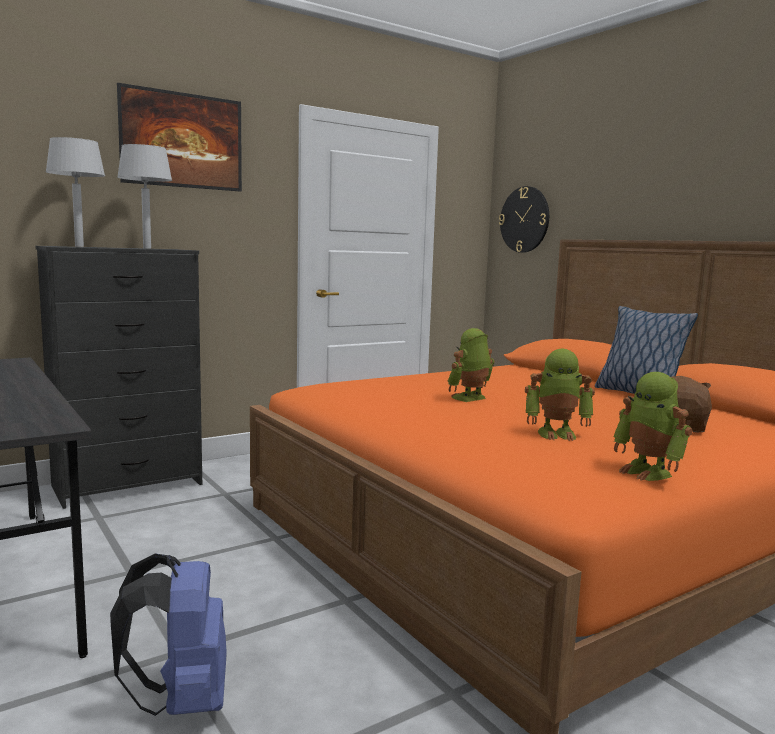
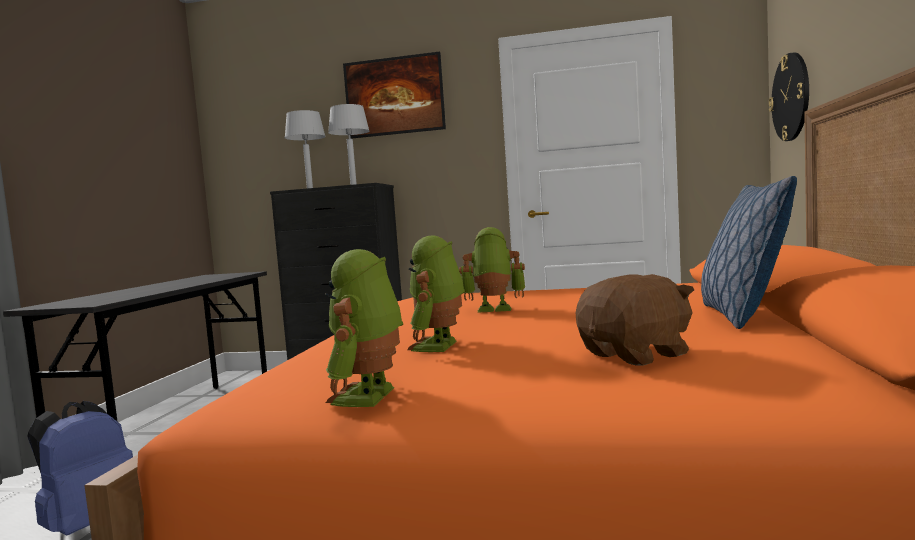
camera: 45 degrees right, 5 degrees down
(557, 434) = (439, 346): toy robot -> toy robot turned 60 degrees clockwise

